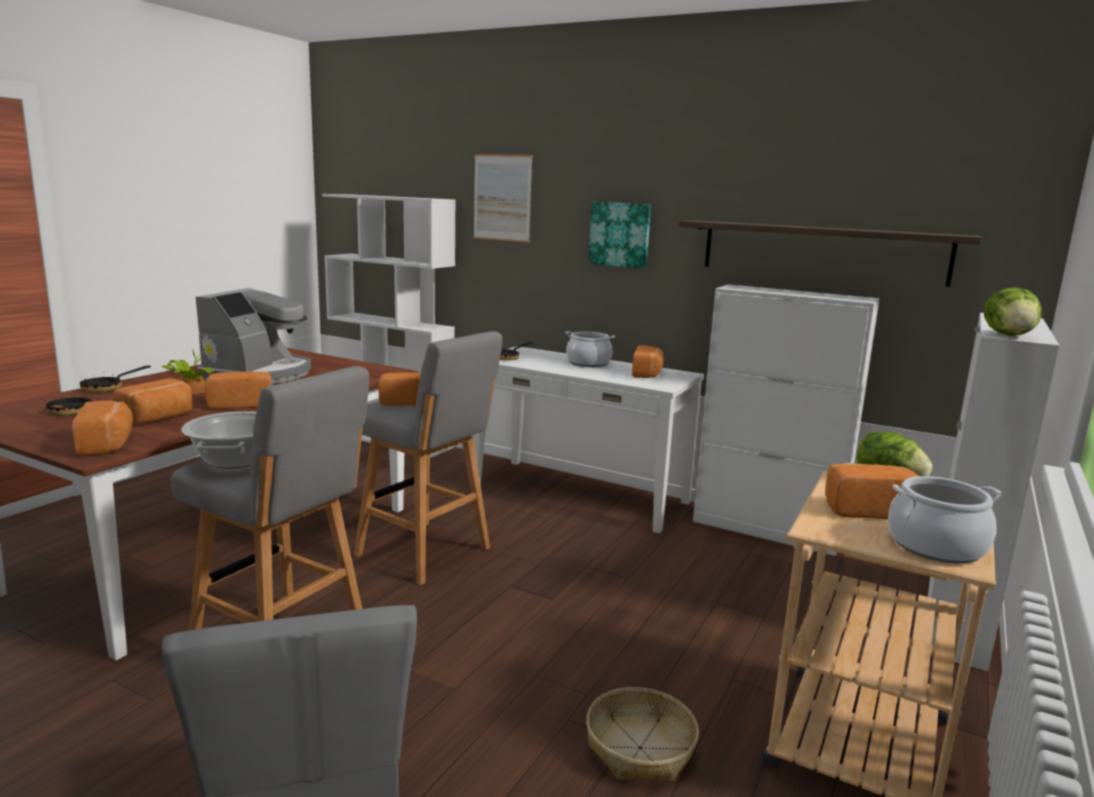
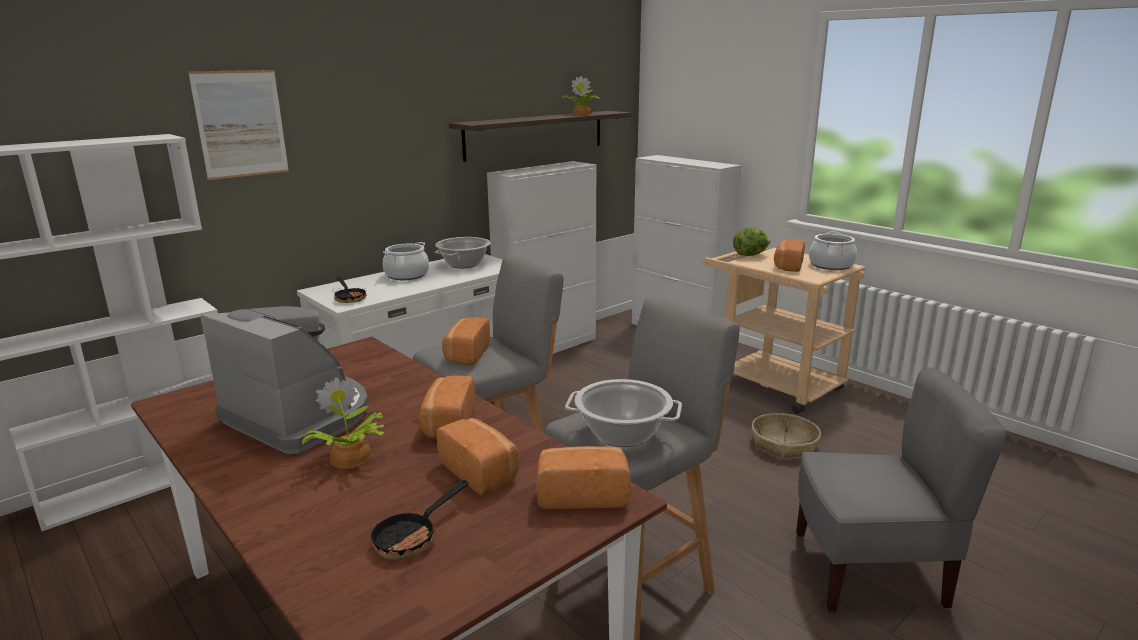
camera: 70 degrees left, 5 degrees up
(108, 388) = (273, 527): frying pan -> none
(620, 234) = (387, 145): picture -> none
(647, 374) = (464, 264): bread -> cooking pot
(890, 231) = (581, 114): none -> potted plant
(1009, 335) = (717, 165): lettuce -> none

